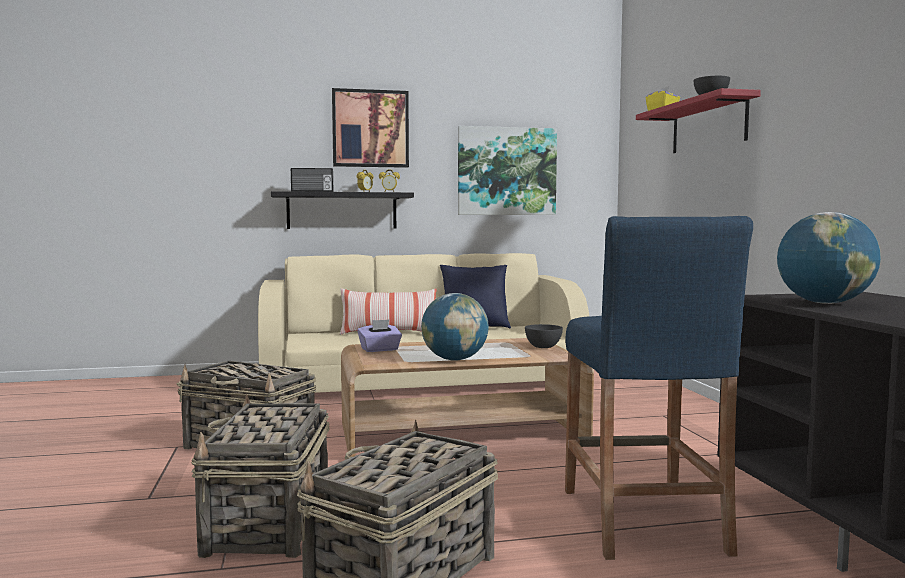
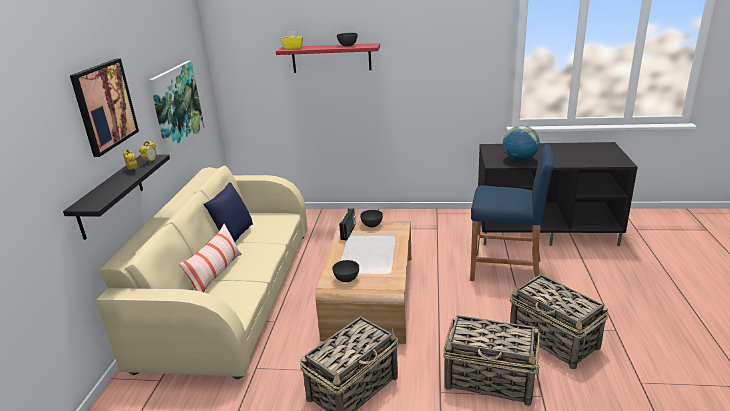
camera: 70 degrees left, 20 degrees up
(312, 191) = (112, 192): radio -> radio (349, 232)
(380, 349) = (346, 279): purple tissue box -> grey bowl
(455, 359) = (393, 256): globe -> none

